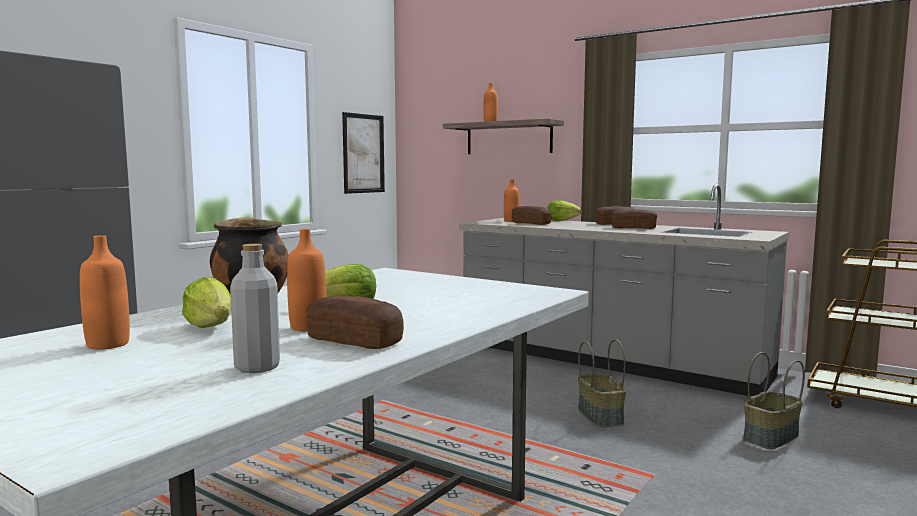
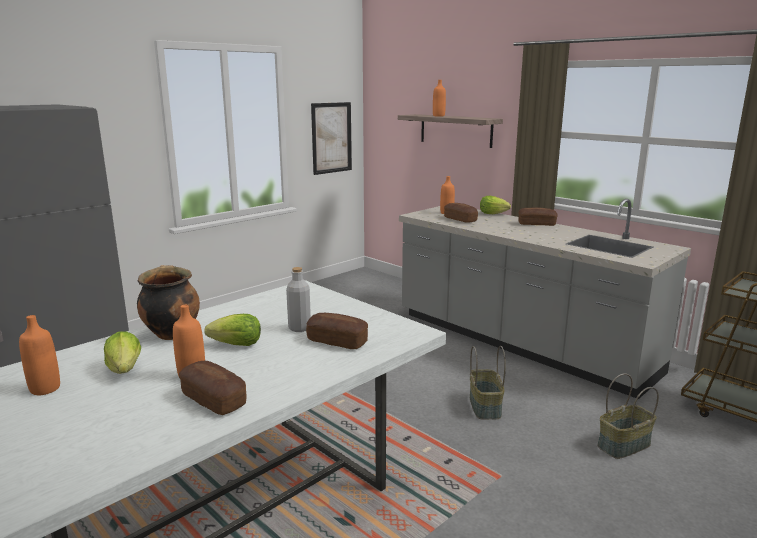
camera: 10 degrees right, 10 degrees up
(257, 367) = (127, 431): grey bottle -> grey bottle (299, 328)
(633, 228) = (546, 234): bread -> bread (337, 341)

